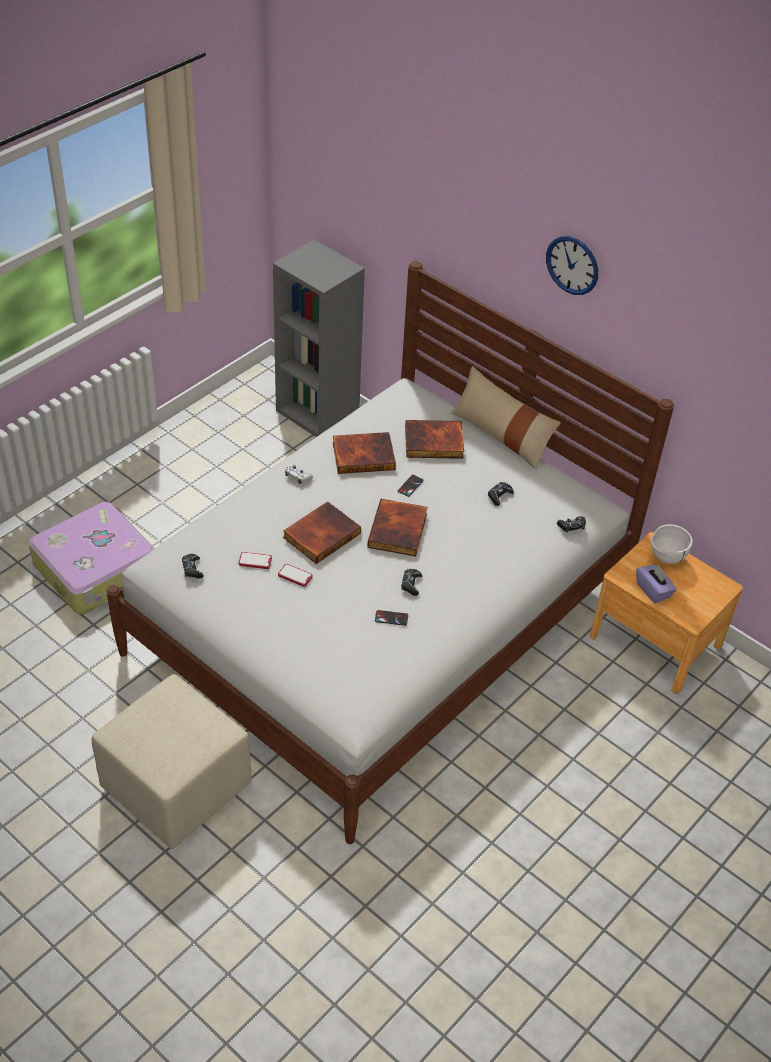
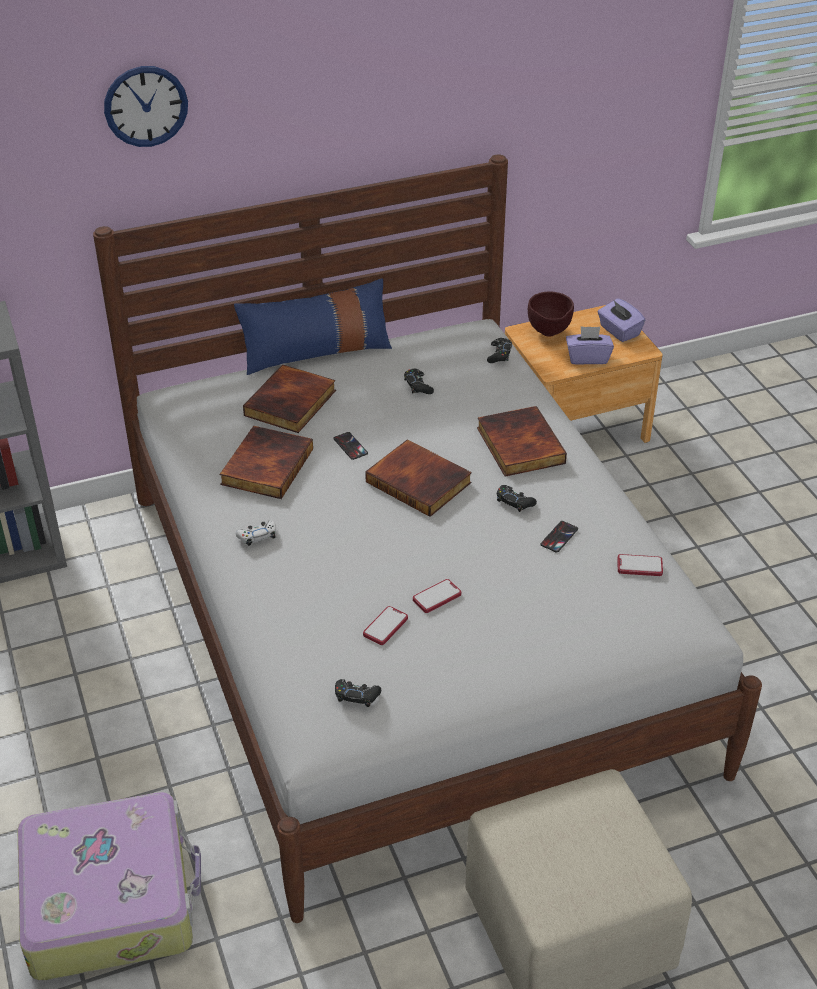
camera: 60 degrees left, 5 degrees down
(321, 534) = (380, 549): book -> book (518, 445)
(390, 669) = (639, 566): none -> phone
(501, 435) = (316, 352): beige pillow -> blue pillow
(572, 265) = (326, 79): wall clock -> wall clock (146, 106)
(665, 559) = (549, 333): white bowl -> brown bowl
(704, 599) = (619, 331): none -> purple tissue box

